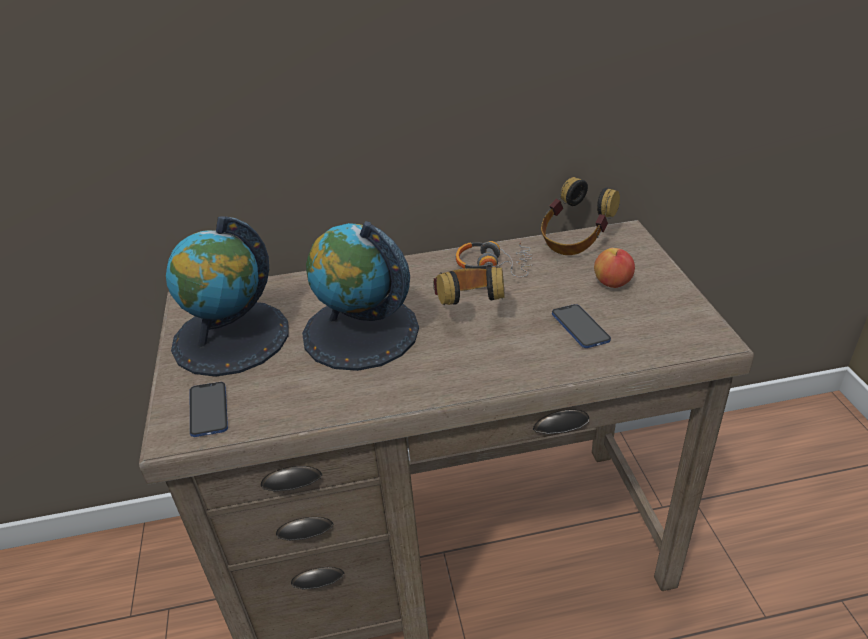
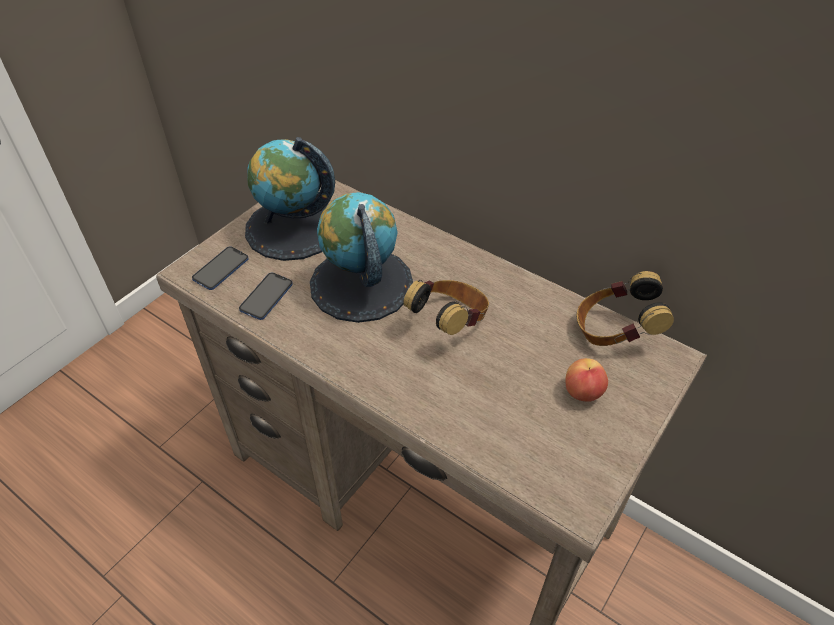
camera: 45 degrees right, 10 degrees up
(494, 265) = (519, 303): headphones -> none
(580, 327) = (497, 405): phone -> phone (266, 297)

